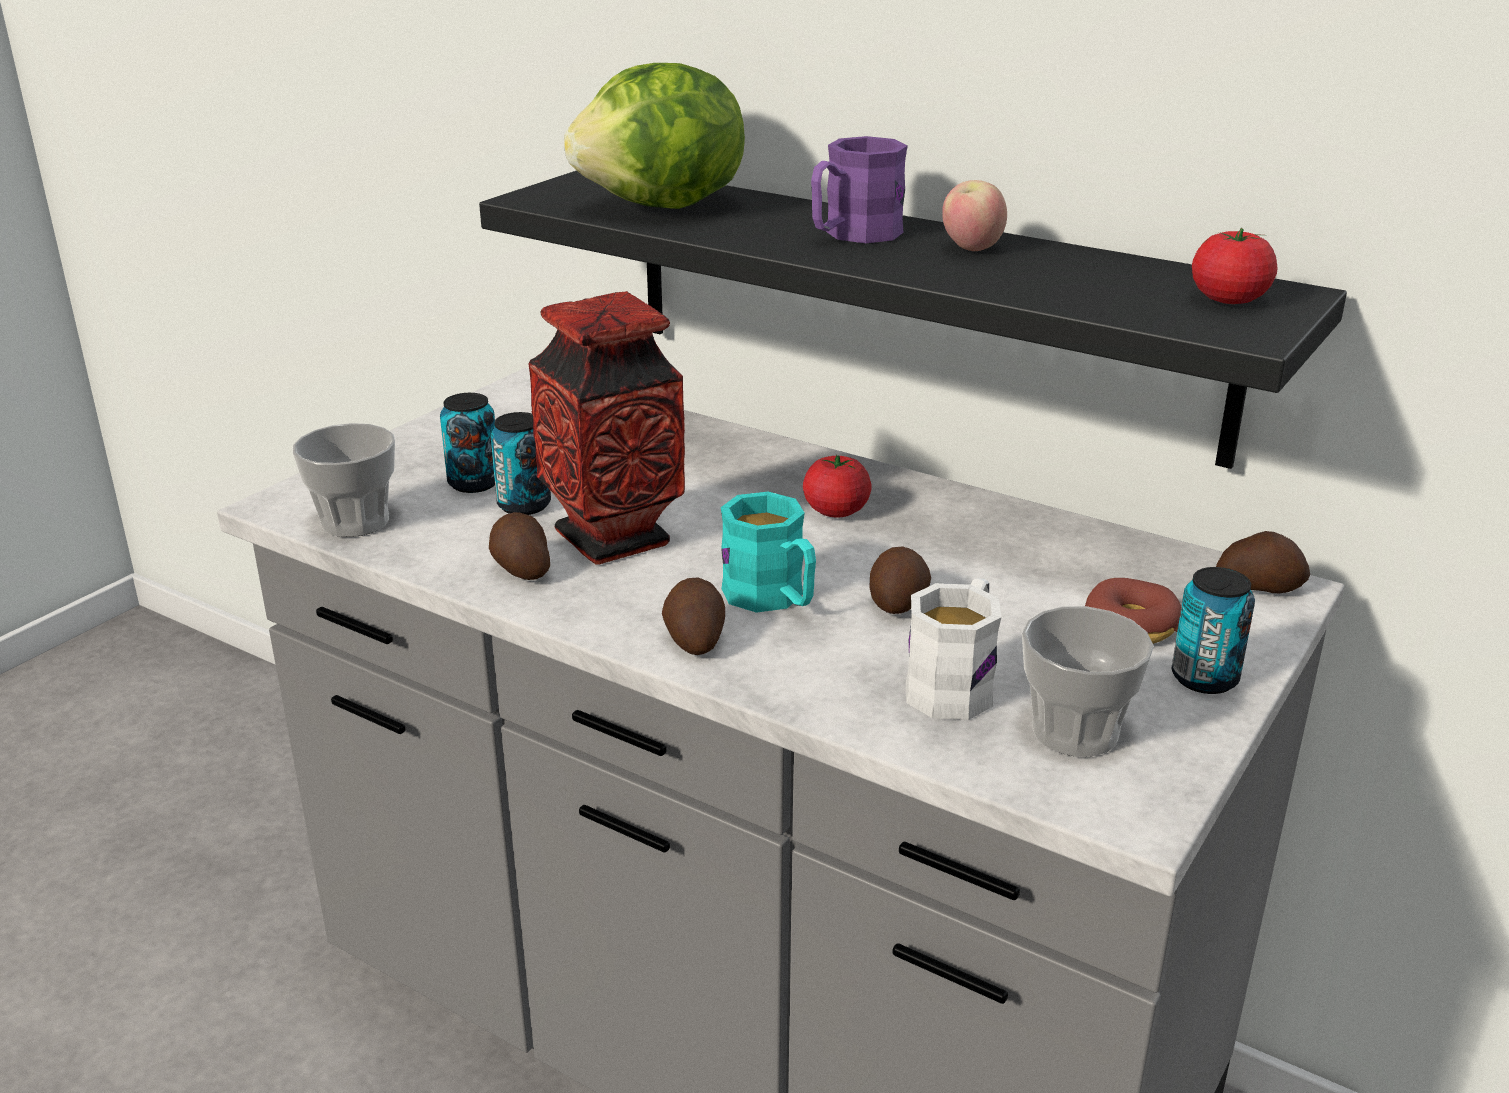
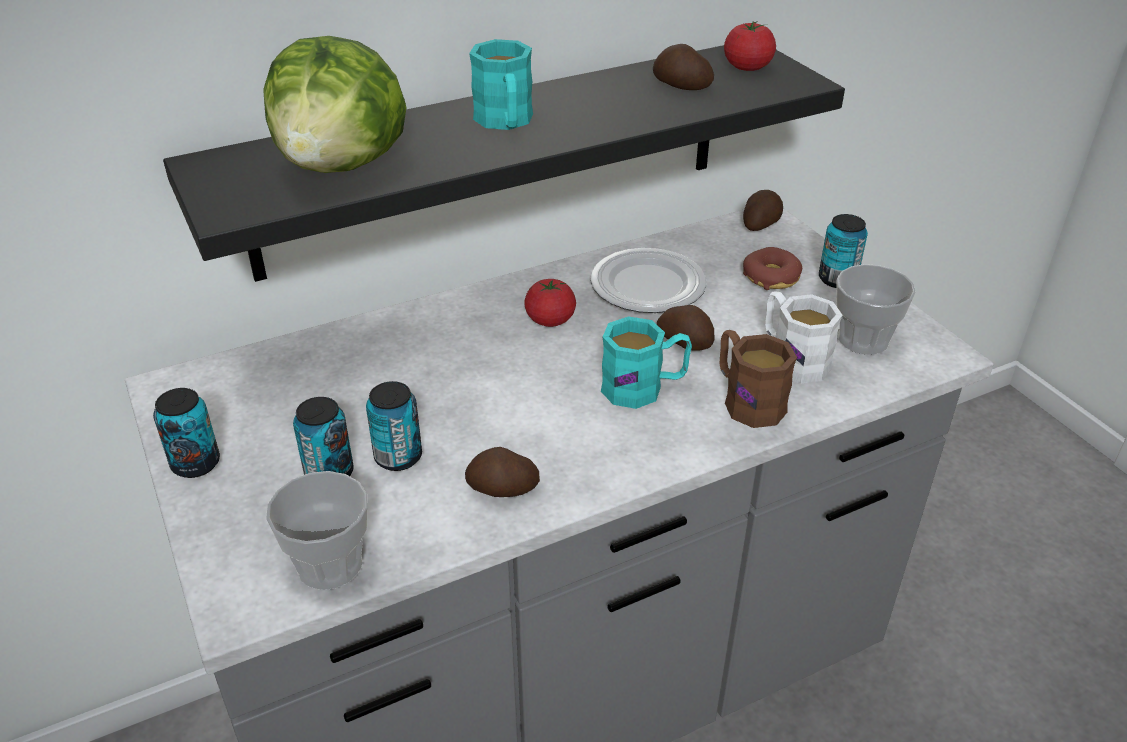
camera: 60 degrees left, 10 degrees up
(439, 429) = (196, 463): none -> can
(613, 538) = (497, 429): vase -> none
(694, 638) = (669, 439): potato -> potato (681, 86)
(825, 671) = (746, 400): none -> brown mug
(852, 235) = (505, 122): purple mug -> turquoise mug
(971, 248) = (580, 97): apple -> none
(985, 547) = (647, 285): none -> plate

